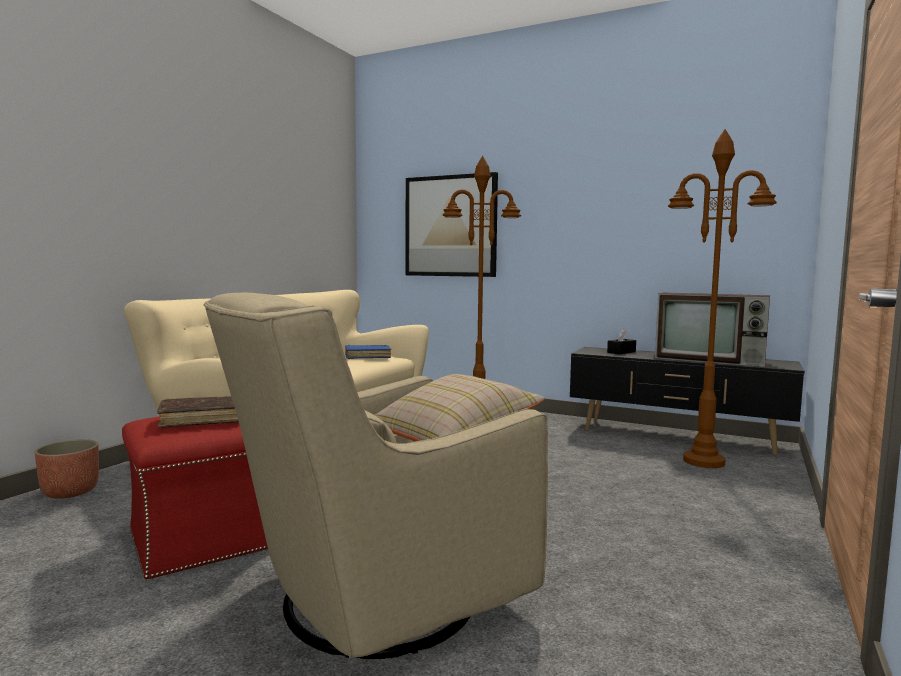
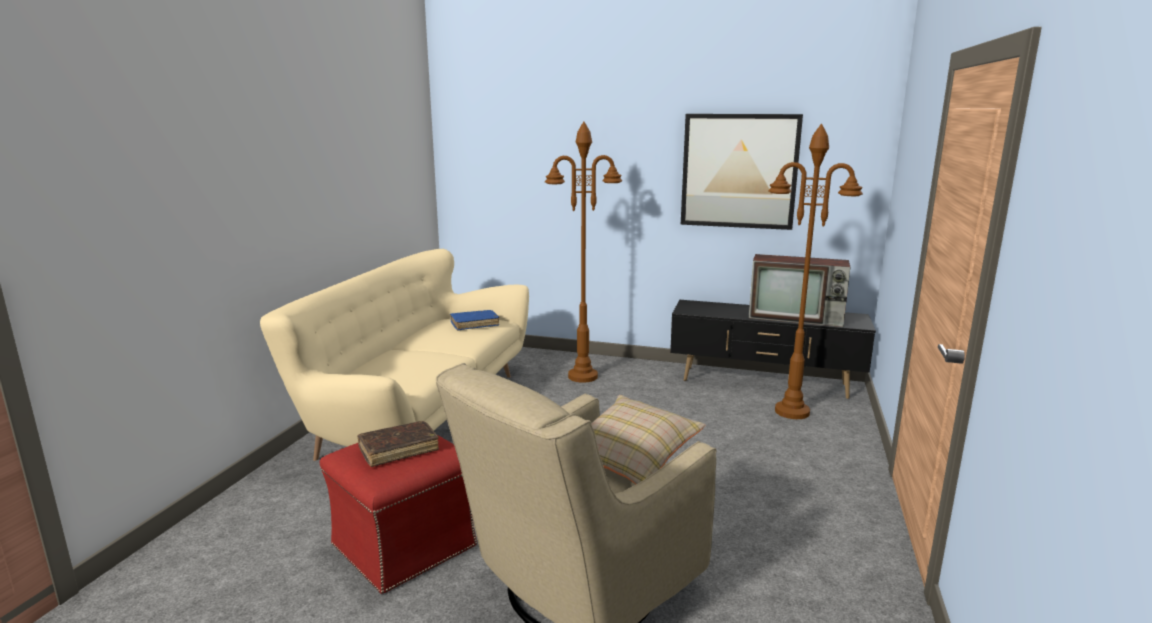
camera: 10 degrees left, 10 degrees up
(70, 492) = (239, 506): planter -> none
(450, 226) = (541, 177): picture -> picture (739, 171)
(621, 352) = (716, 308): black tissue box -> none

